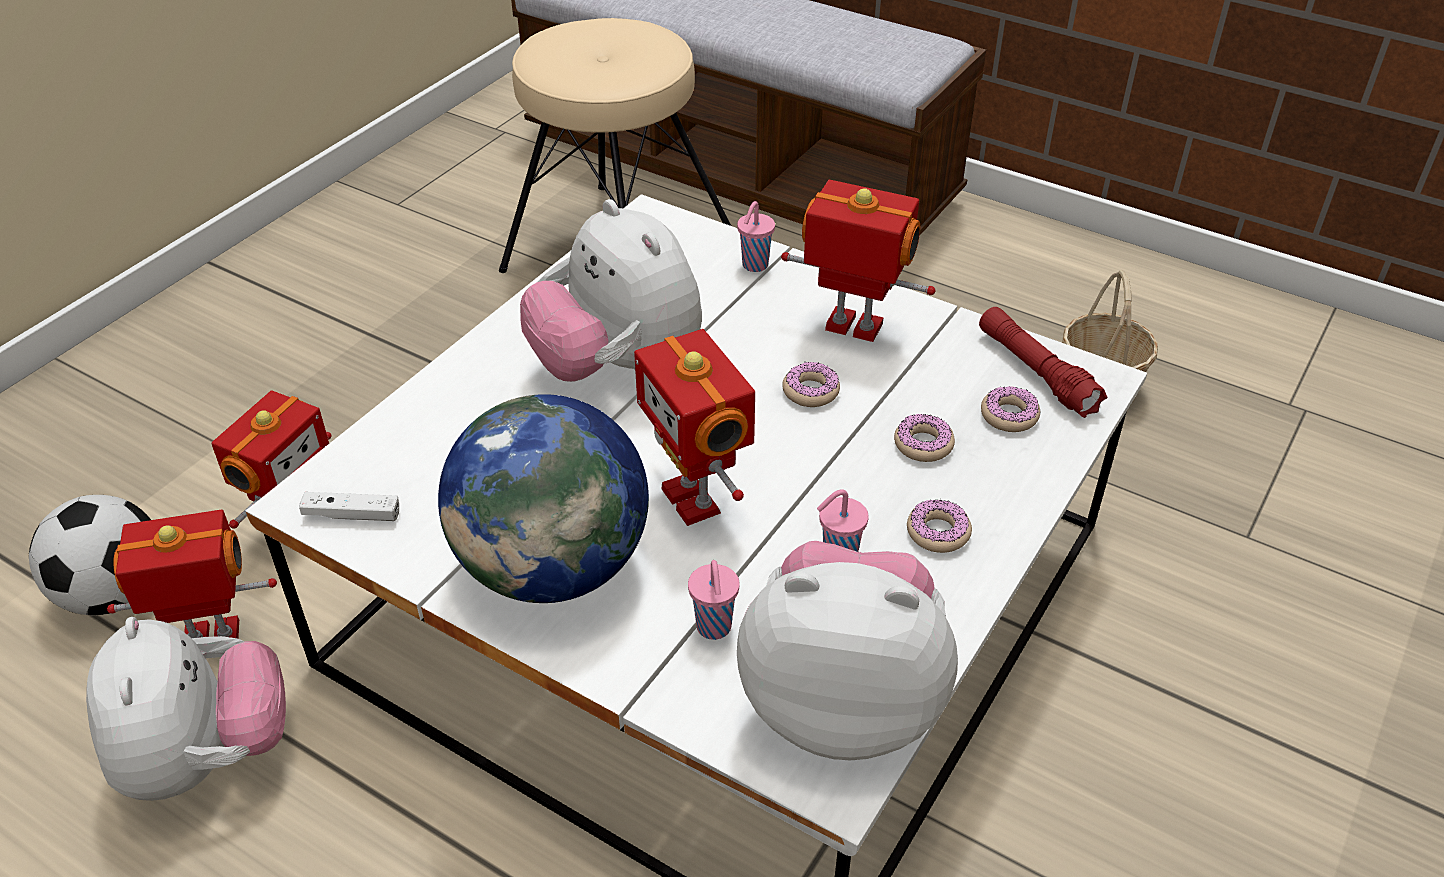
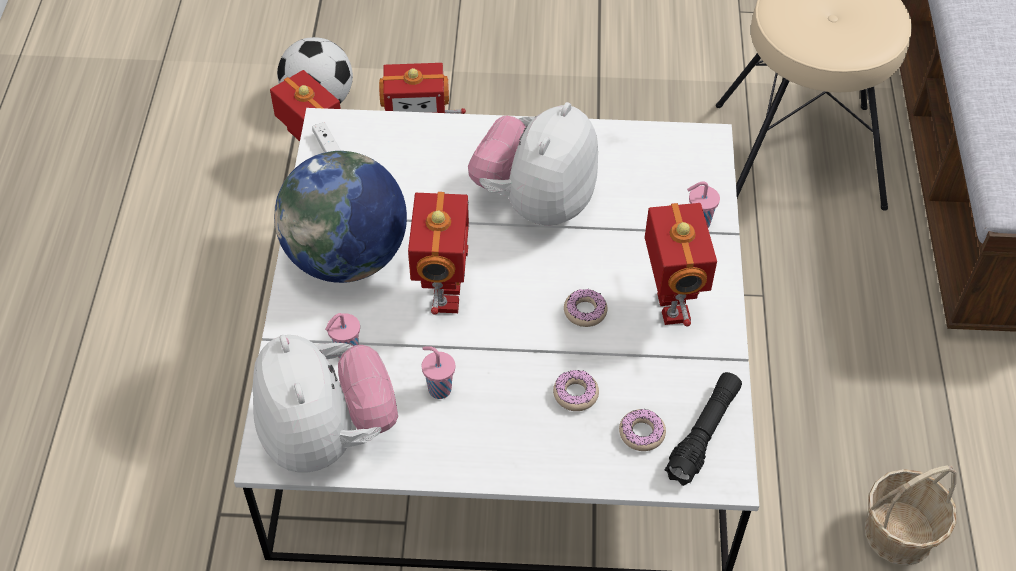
camera: 60 degrees right, 10 degrees up
(207, 757) = (243, 207): plush toy -> none
(695, 499) = (443, 296): toy robot -> toy robot turned 150 degrees clockwise
(938, 532) = (495, 433): donut -> none
(1036, 372) = (703, 434): red flashlight -> black flashlight

